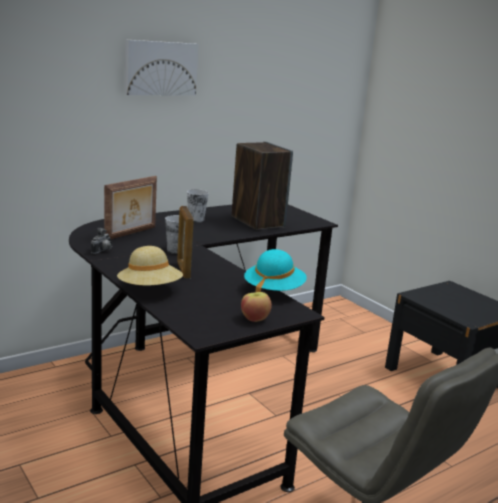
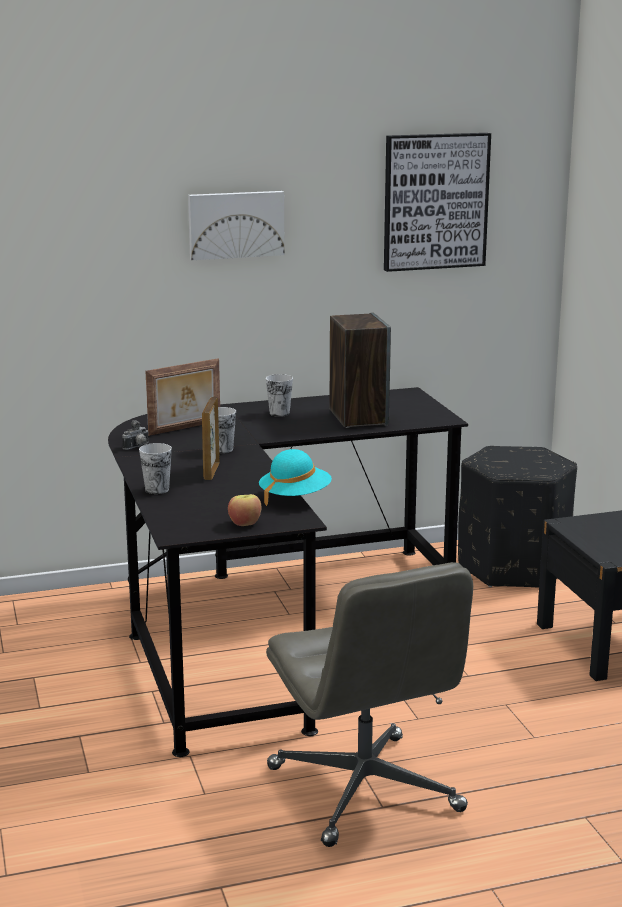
camera: 20 degrees right, 0 degrees up
(150, 290) = (157, 489): beige hat -> cup
(295, 62) = (435, 201): none -> picture
(339, 325) = (513, 567): none -> black ottoman

